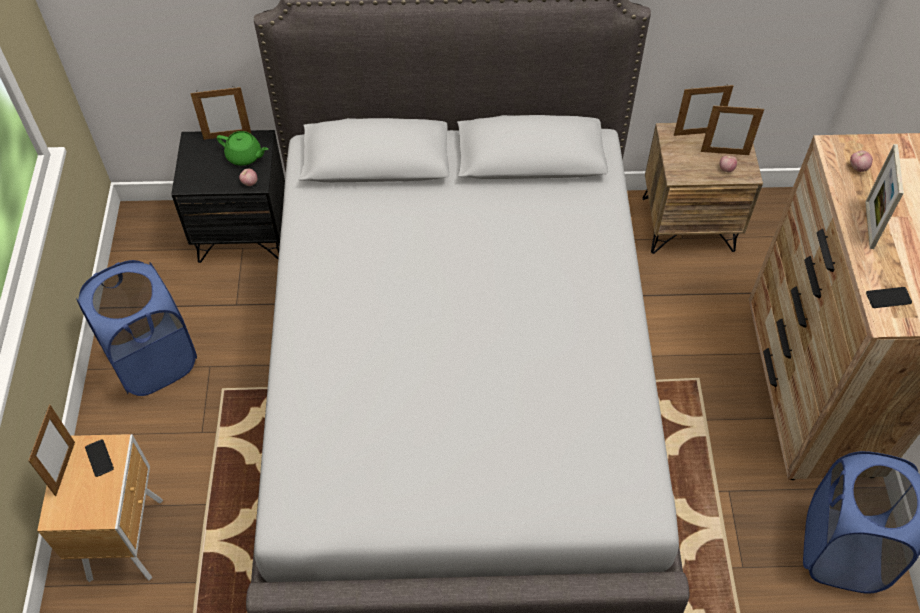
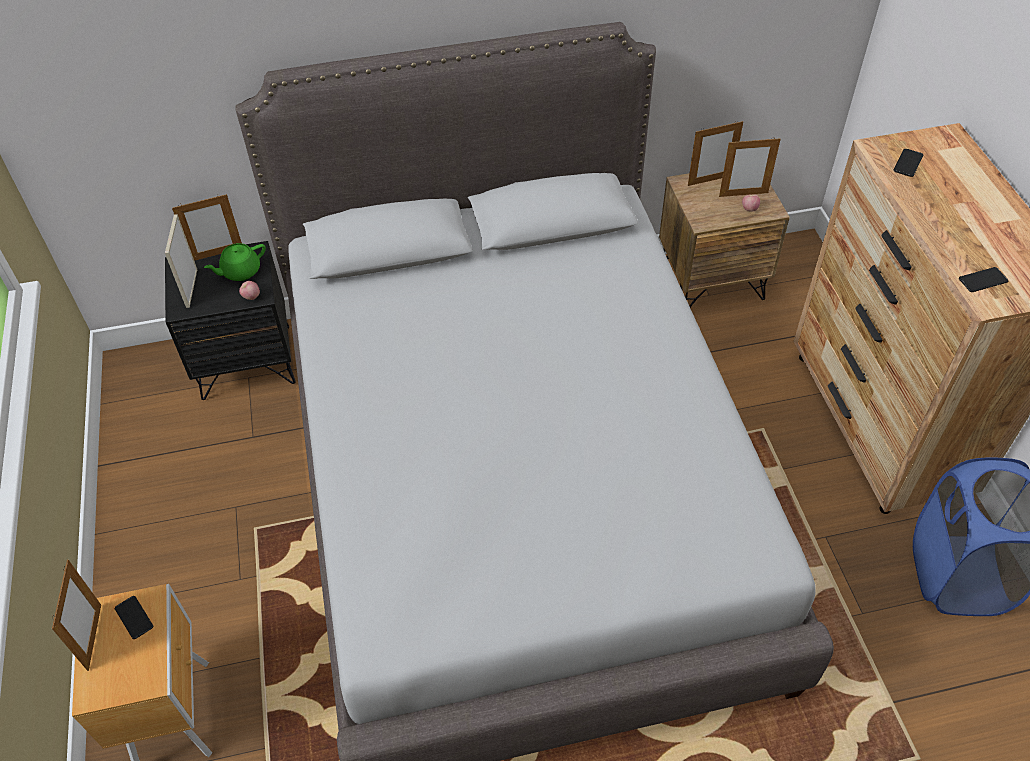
camera: 10 degrees left, 5 degrees down
(153, 361) = (170, 512): blue laundry basket -> none
(244, 156) = (240, 271): green teapot -> green teapot turned 135 degrees clockwise
(857, 168) = (908, 163): apple -> phone
(869, 224) = (938, 214): picture frame -> picture frame (191, 288)

